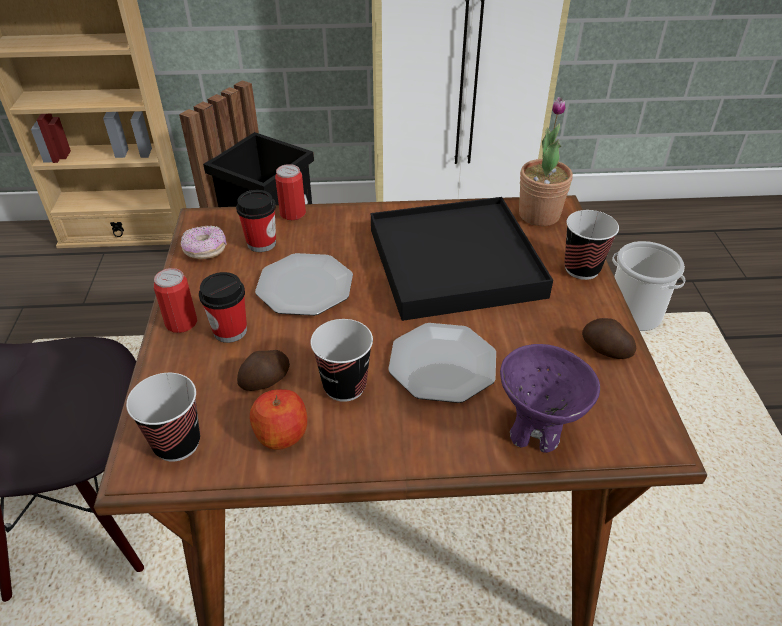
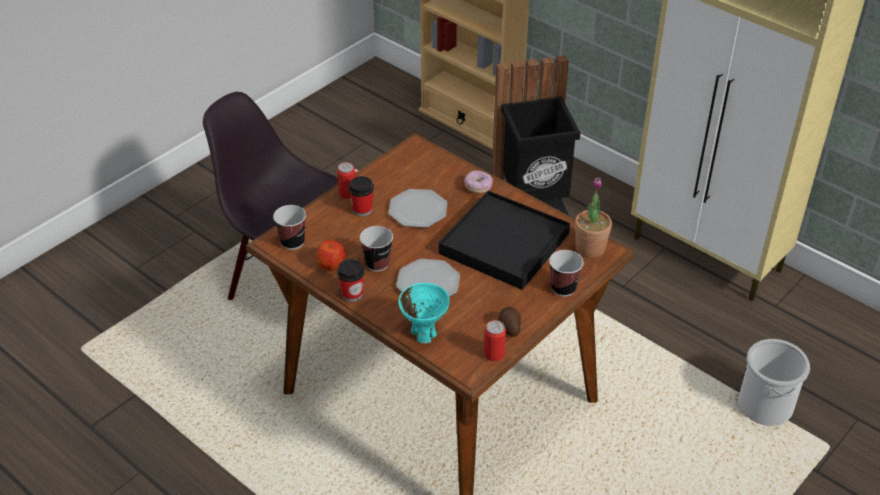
camera: 45 degrees right, 0 degrees up
(205, 251) = (397, 164): donut -> donut (478, 187)
(261, 243) = (427, 175): cup -> cup (352, 294)
(266, 381) = (351, 241): potato -> none
(292, 213) = (462, 168): can -> can (494, 354)
(535, 435) = (424, 334): purple bowl -> turquoise bowl

